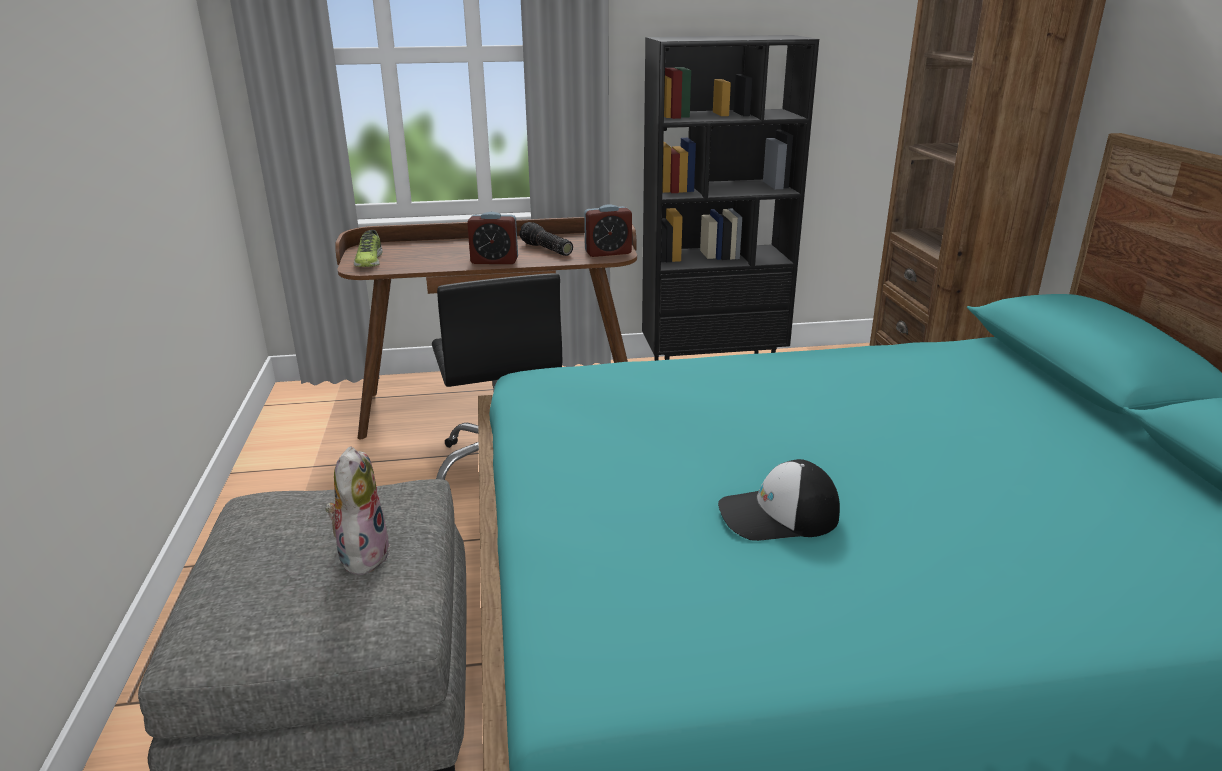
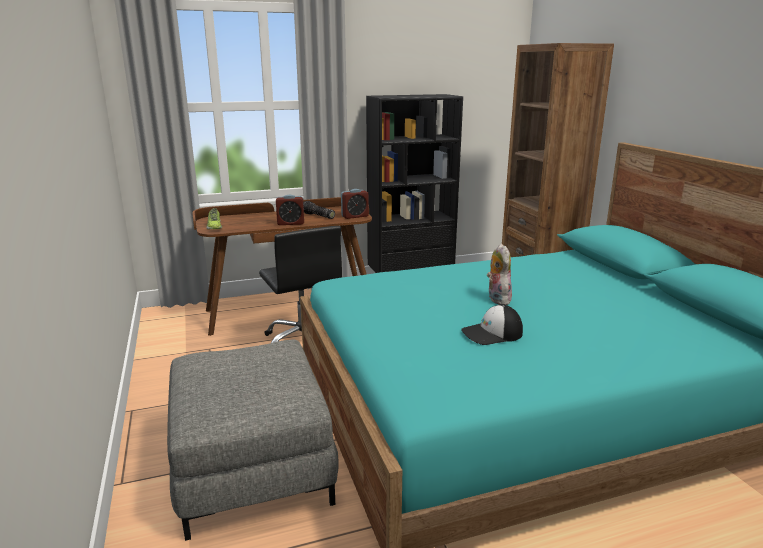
camera: 10 degrees left, 5 degrees down
(362, 554) = (270, 375): plush toy -> plush toy (497, 299)

